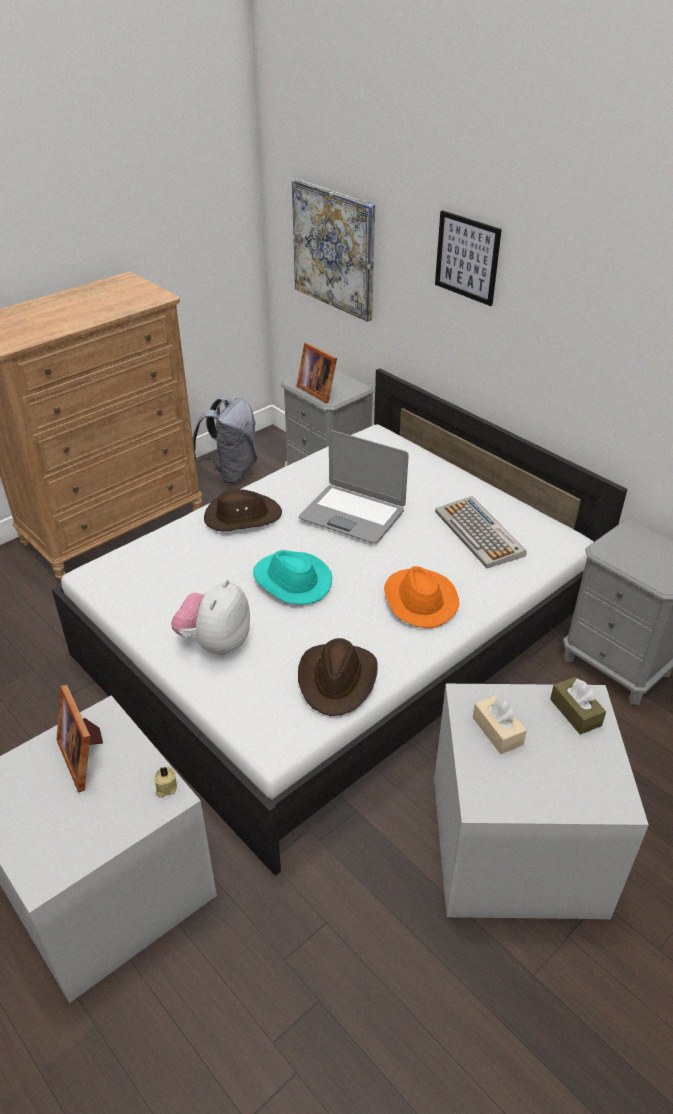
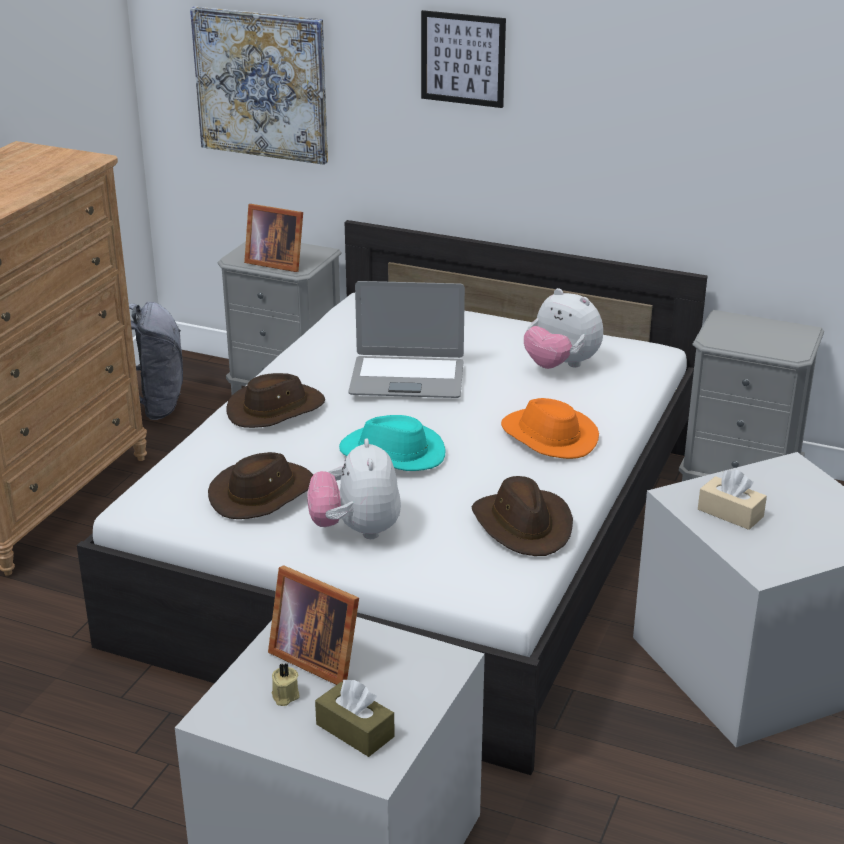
camera: 25 degrees left, 10 degrees down
(165, 788) = (436, 655): beige candle -> beige candle (284, 696)
(177, 589) = (262, 493): none -> brown hat
(480, 533) = (561, 366): keyboard -> plush toy
(575, 712) = (788, 479): brown tissue box -> brown tissue box (355, 730)

